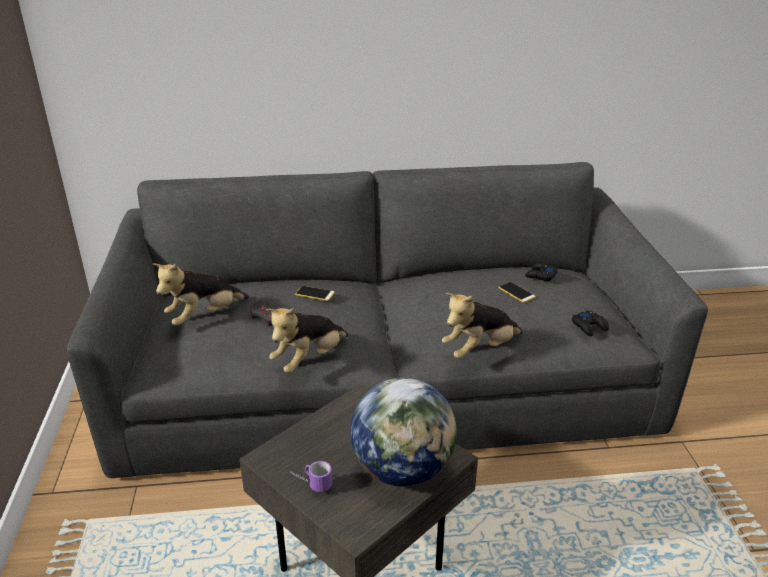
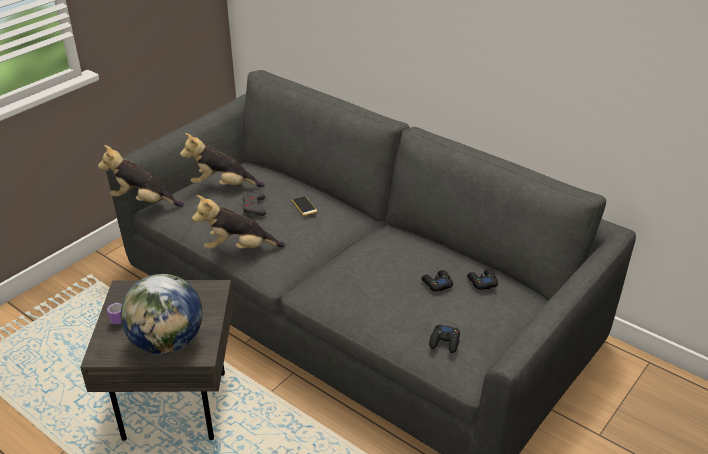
camera: 45 degrees right, 5 degrees up
(480, 350) = (342, 307): plush toy -> plush toy (143, 201)
(516, 292) = (437, 283): phone -> black game controller

